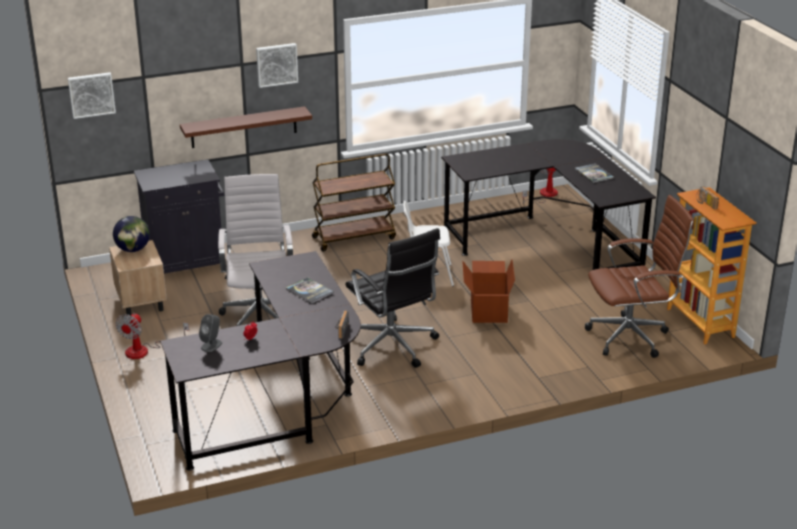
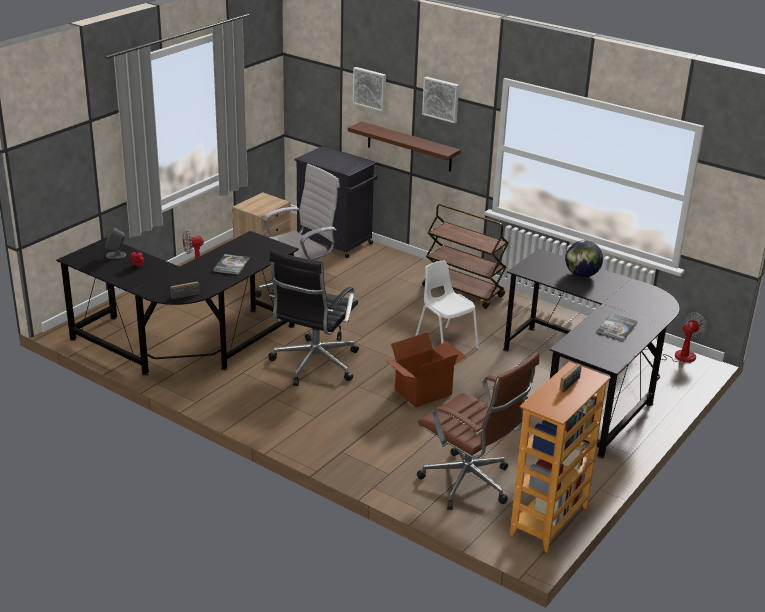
camera: 55 degrees right, 0 degrees up
(91, 94) = (304, 68): picture -> picture (370, 88)
(133, 250) = (268, 200): globe -> globe (581, 275)

